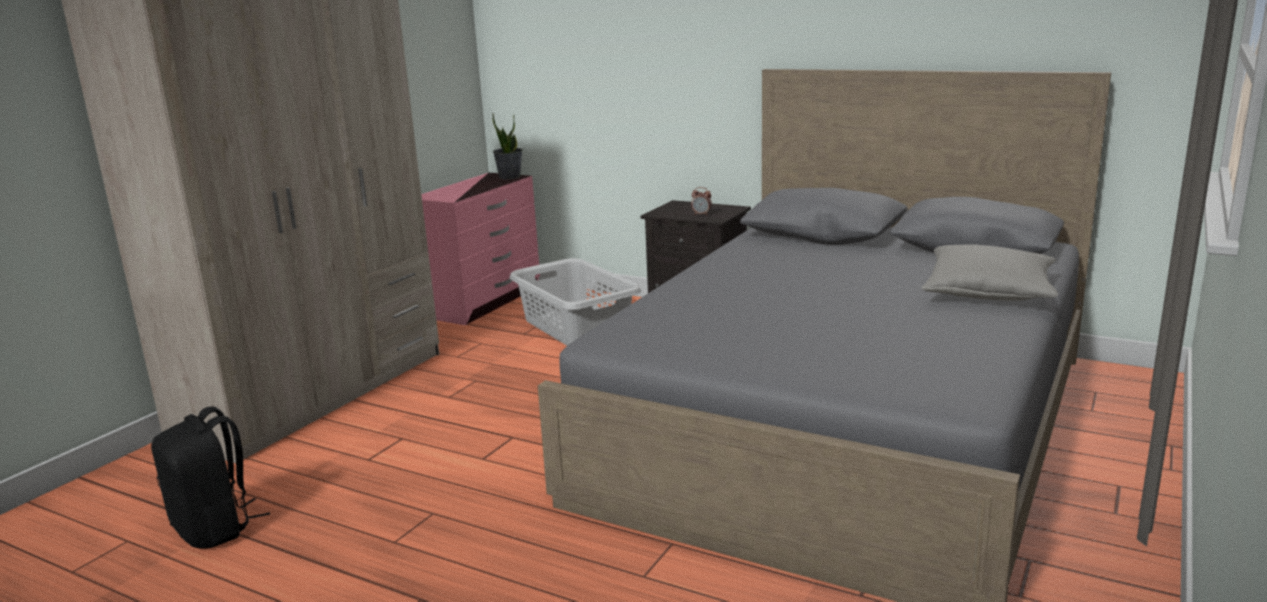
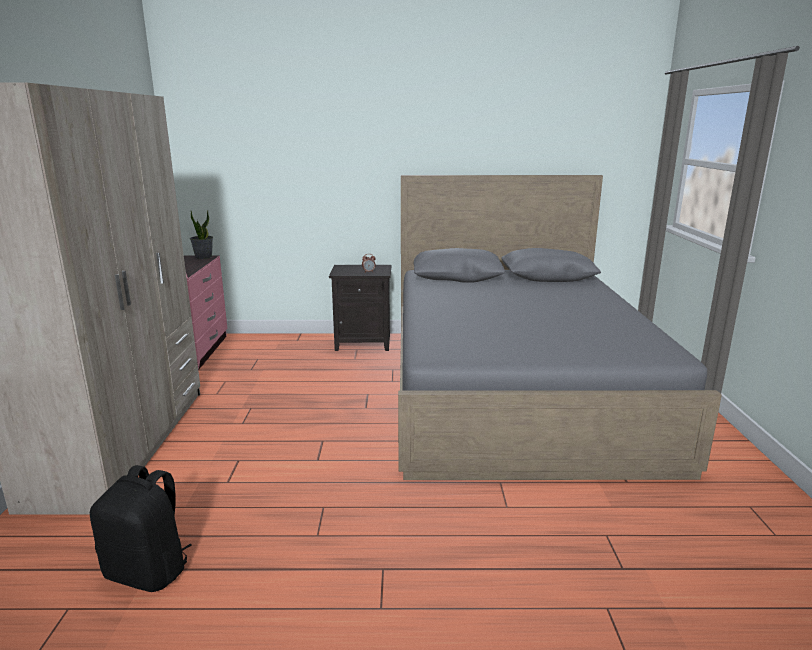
camera: 30 degrees left, 0 degrees up
(576, 326) = (285, 359): grey laundry basket -> none
(989, 292) = (592, 298): grey pillow -> none

